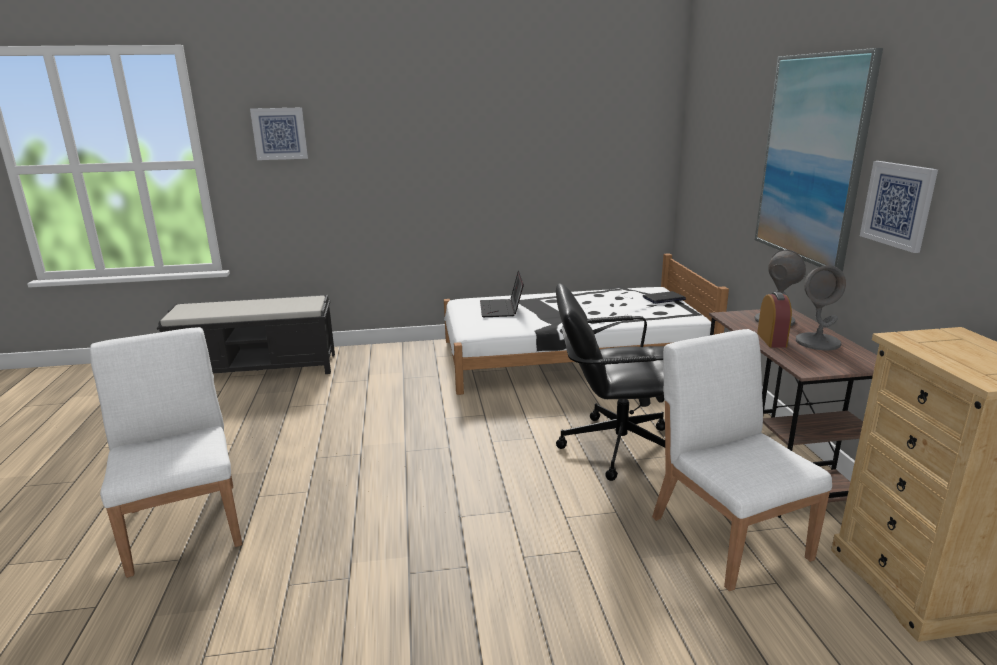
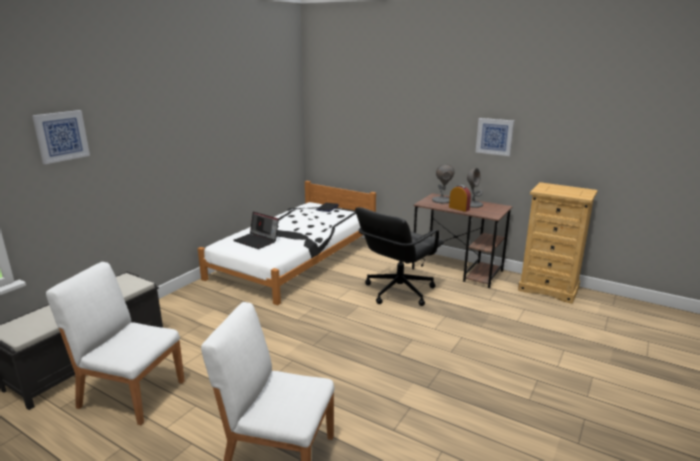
camera: 50 degrees left, 0 degrees up
(728, 535) = (489, 302): white chair -> white chair (131, 393)
(812, 159) = (433, 118): picture -> none

